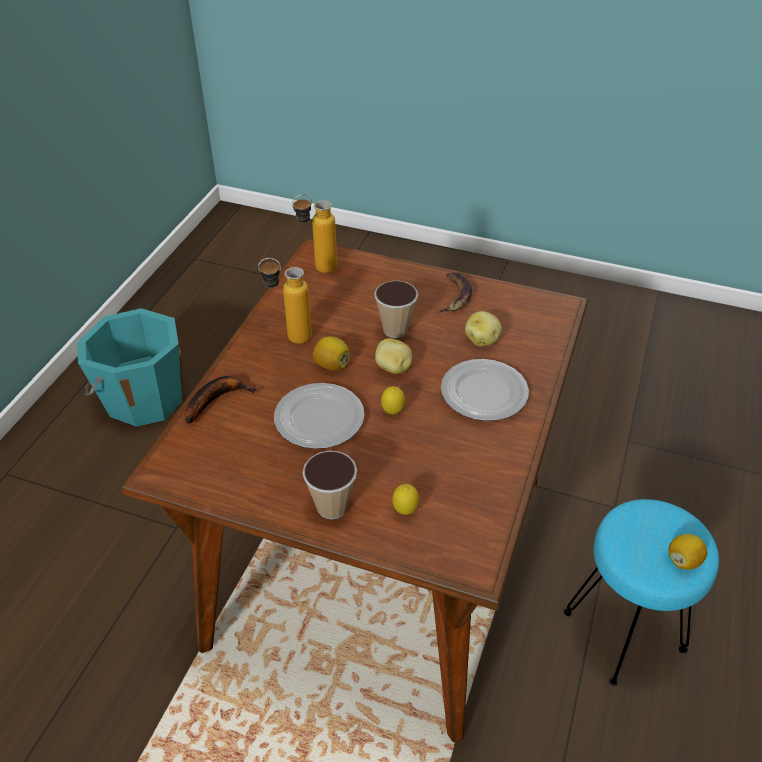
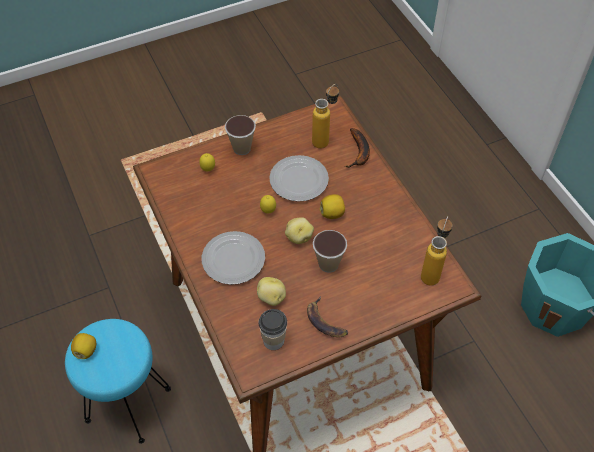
camera: 135 degrees right, 10 degrees up
(289, 337) = (377, 212): bottle -> bottle (325, 139)
(516, 311) = (273, 341): none -> cup

